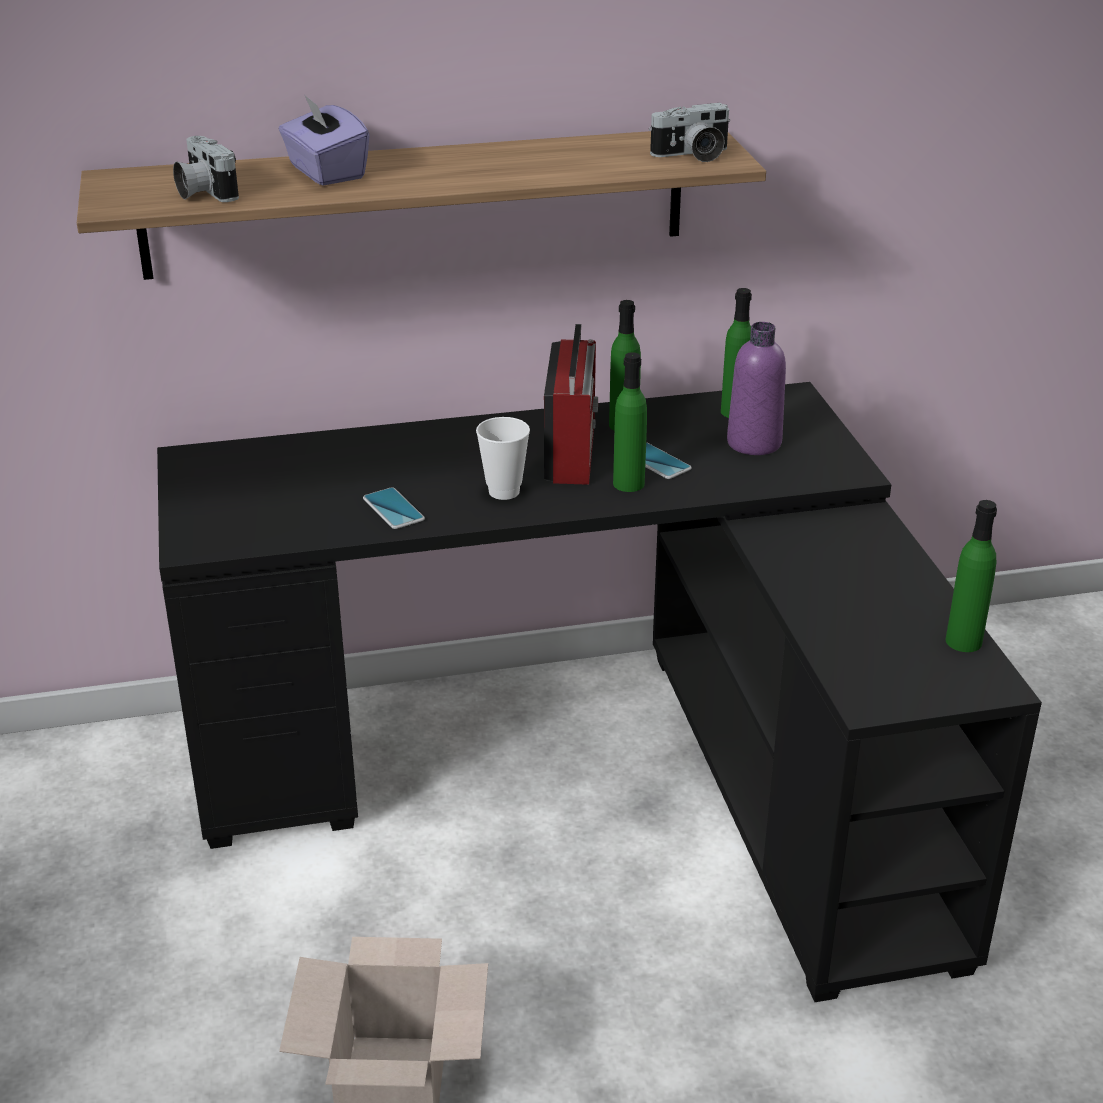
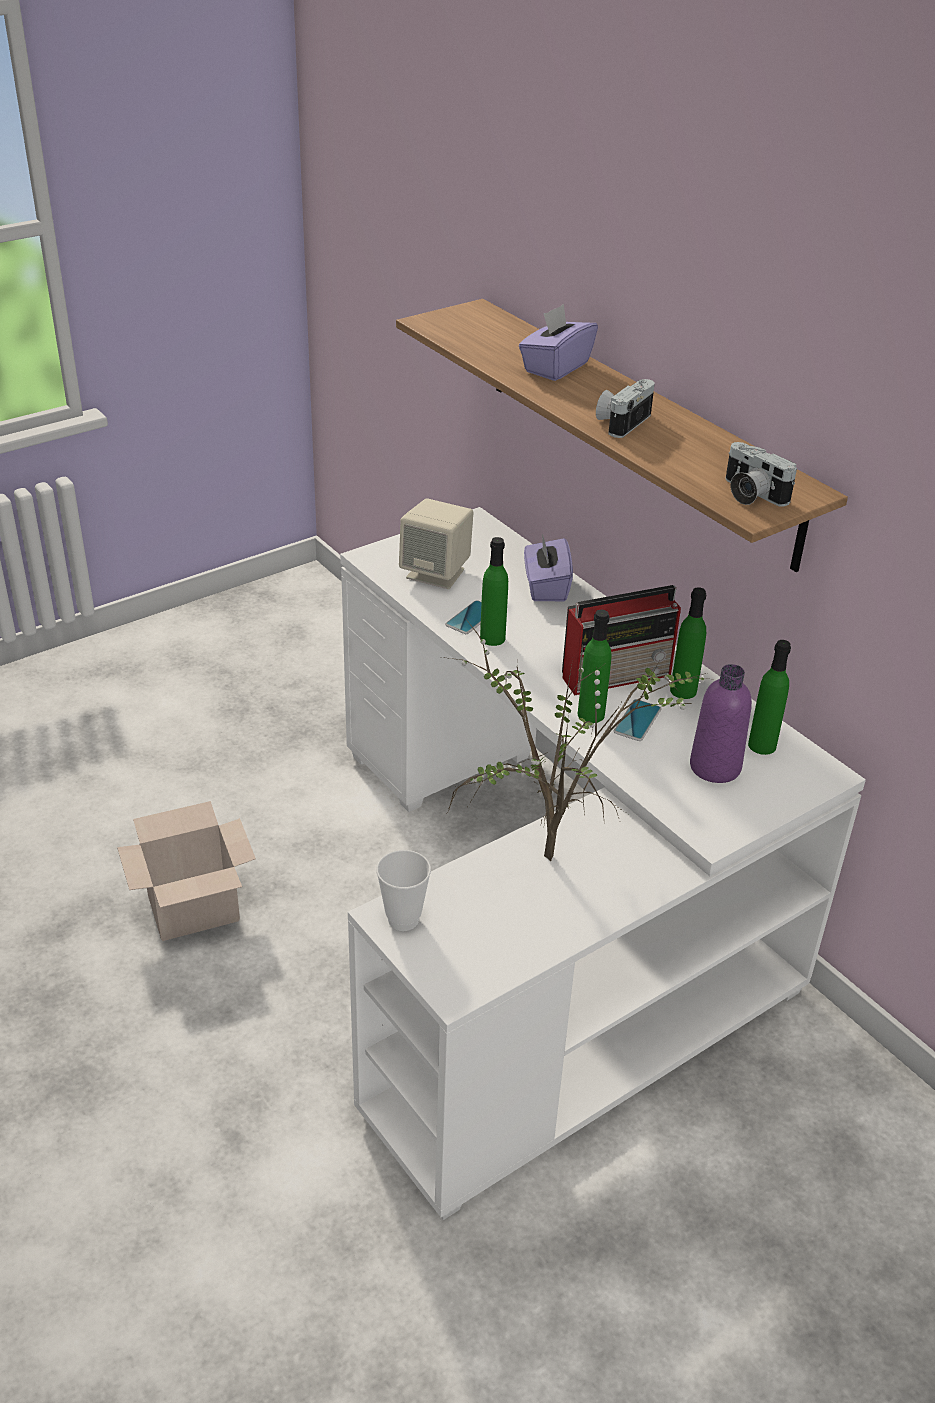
camera: 65 degrees right, 5 degrees up
(203, 192) = (479, 340): camera -> camera (621, 422)
(277, 509) = (436, 573): none -> beige speaker
(373, 449) = (545, 587): none -> purple tissue box
(504, 492) = (532, 658): cup -> cup (403, 919)
(599, 771) = (546, 920): black desk -> white desk
(820, 573) = (558, 856): none -> potted plant
(963, 641) = (509, 961): green bottle -> green bottle (492, 638)

